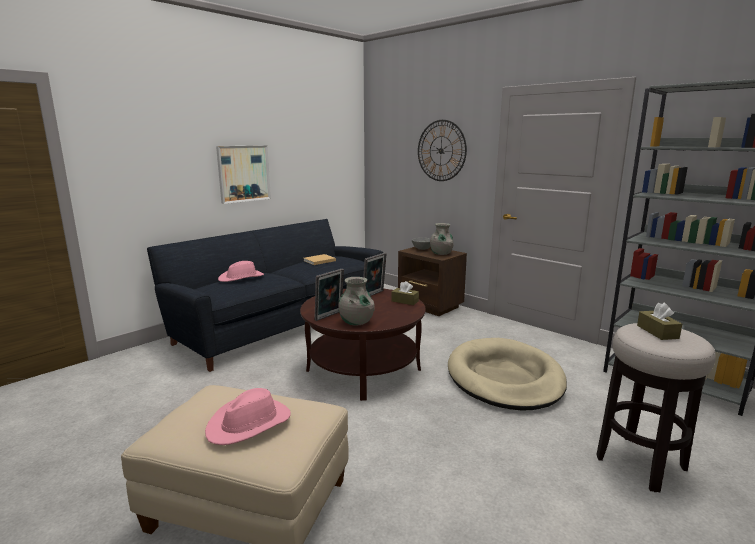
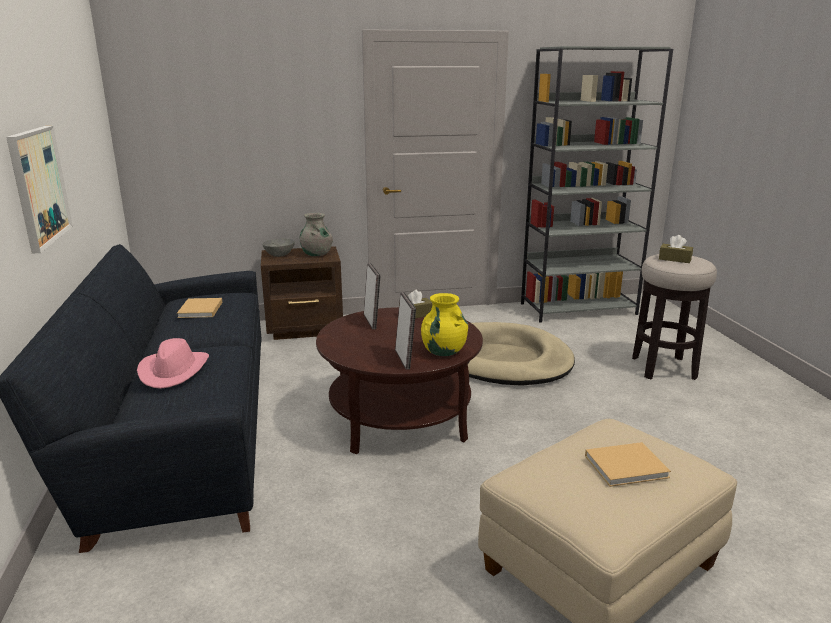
camera: 55 degrees left, 5 degrees up
(249, 423) = (628, 466): pink hat -> beige book
(356, 322) = (443, 351): grey vase -> yellow vase
(441, 150) = (275, 113): wall clock -> none

